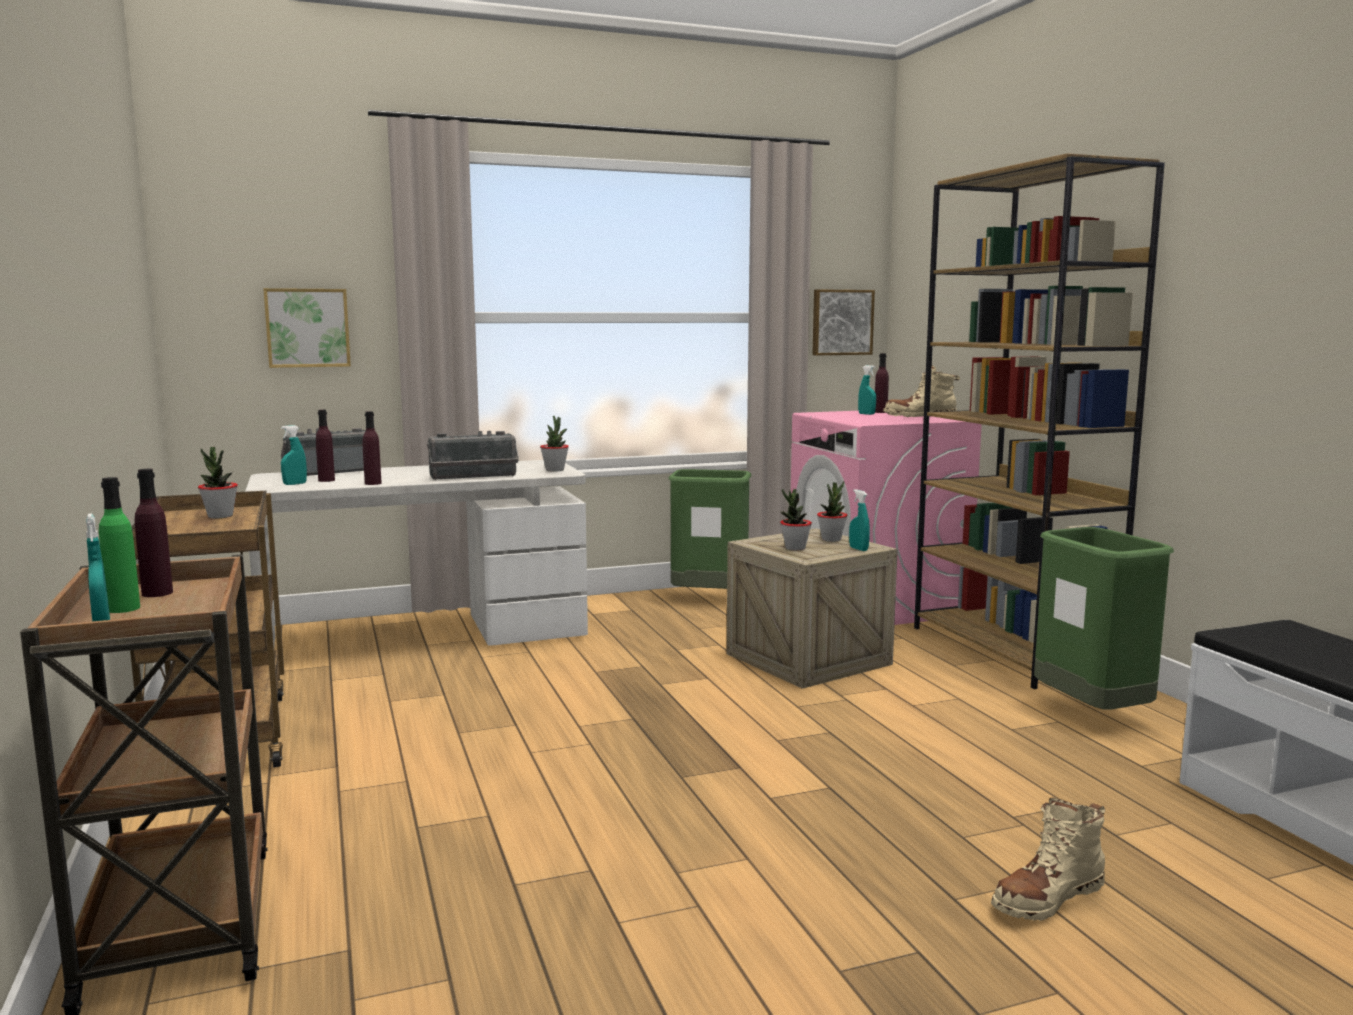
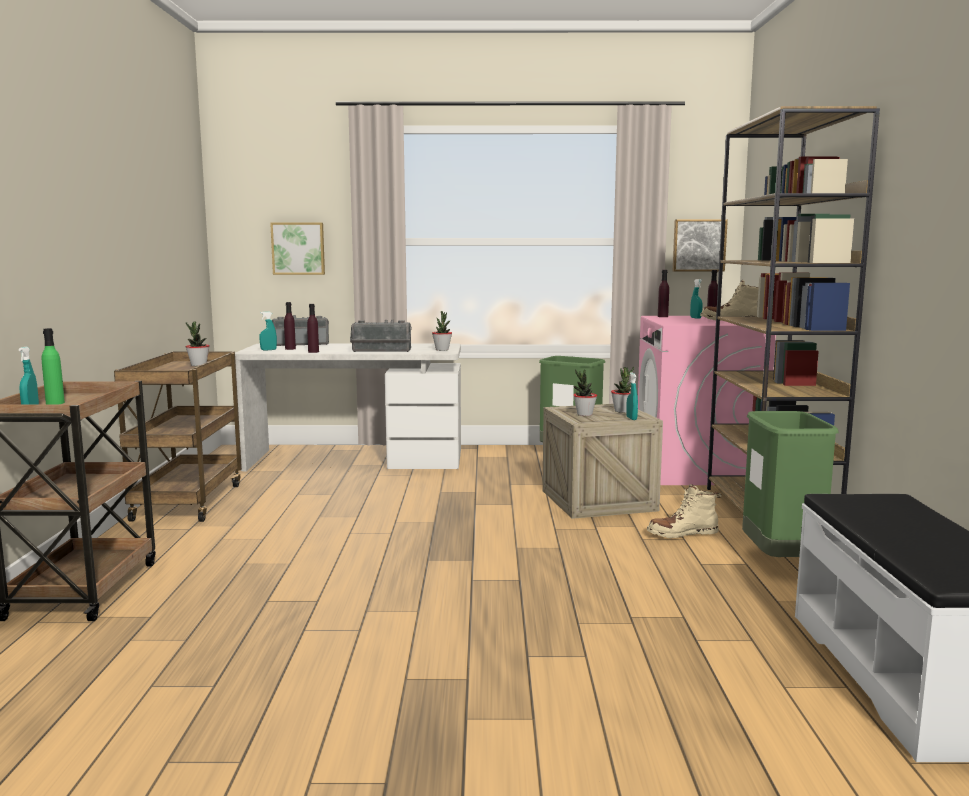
camera: 20 degrees right, 0 degrees up
(157, 593) = (83, 397): purple bottle -> purple bottle (662, 316)
(1047, 898) = (594, 667): beige boot -> beige boot (682, 534)

